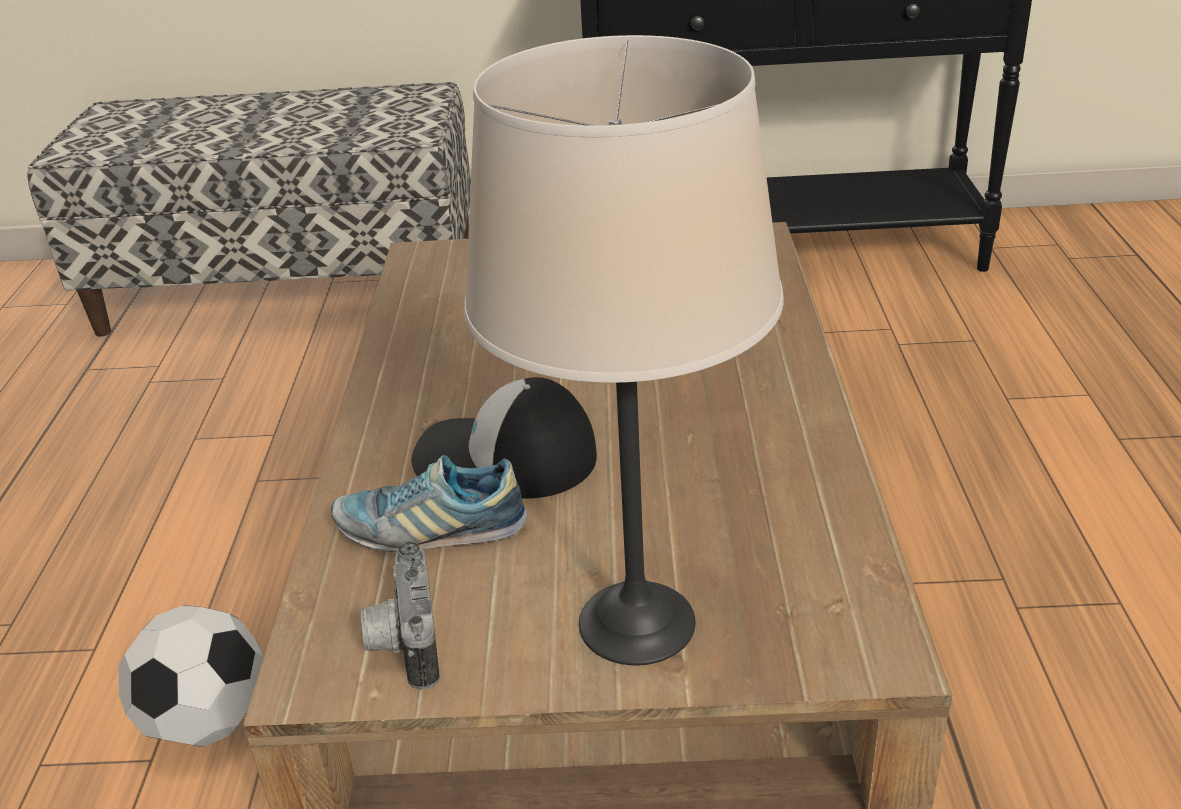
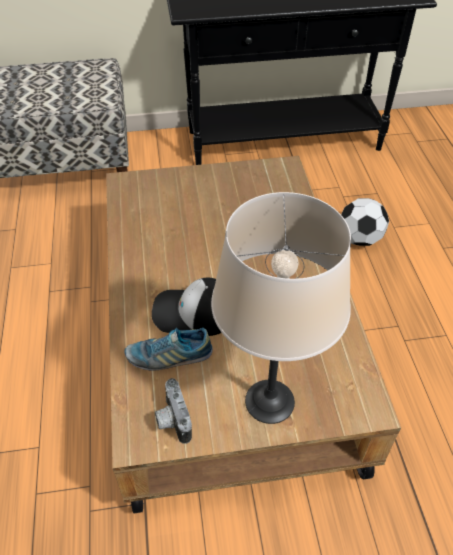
camera: 10 degrees left, 15 degrees up
(208, 723) = (60, 426): football -> football (359, 239)

